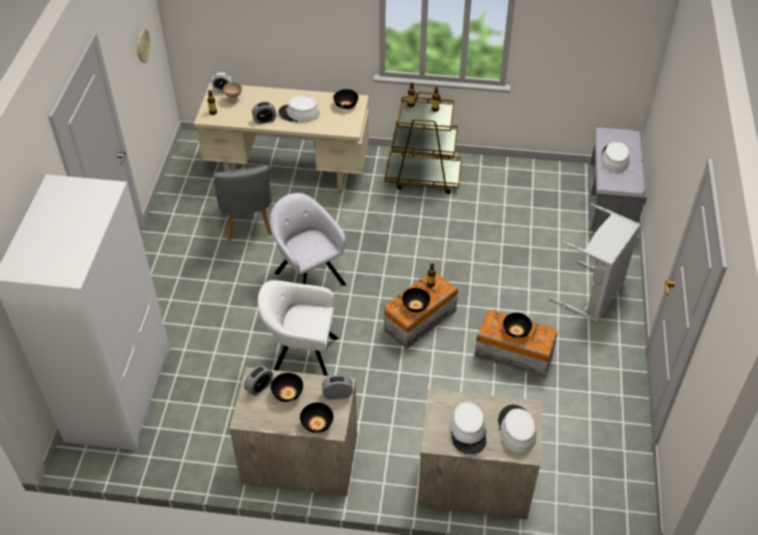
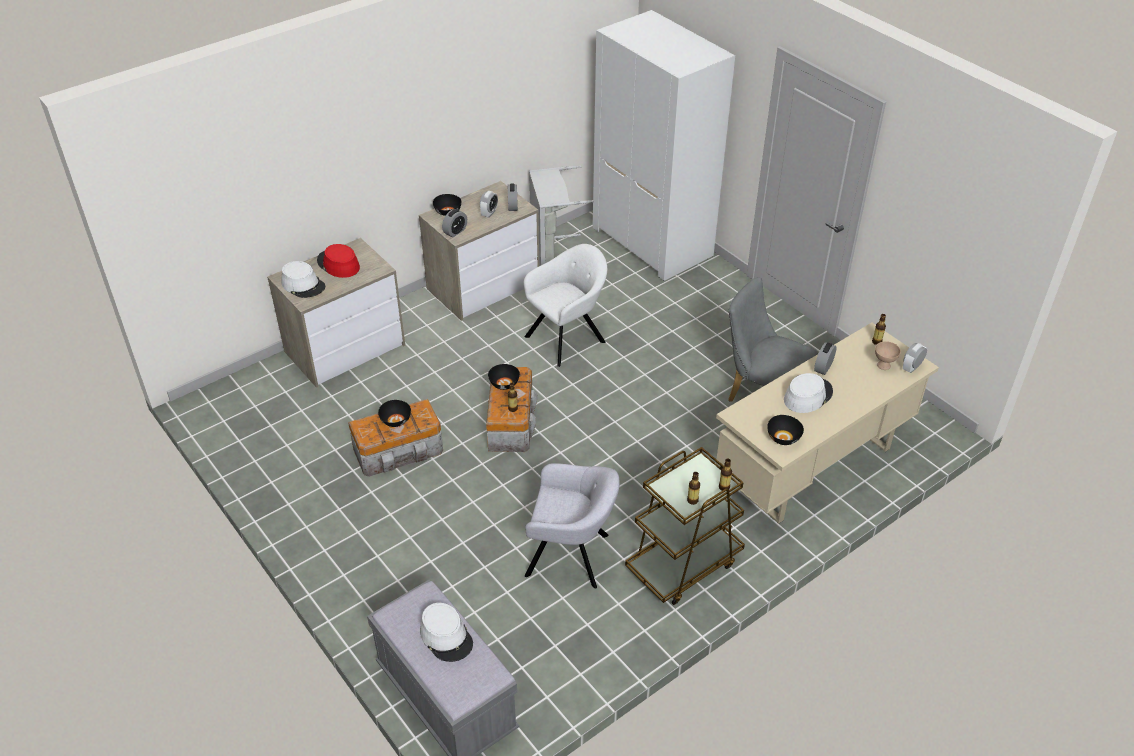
camera: 135 degrees right, 5 degrees down
(142, 46) = (957, 243): wall clock -> none
(287, 394) = (489, 213): black bowl -> alarm clock
(308, 276) = (646, 391): grey armchair -> grey armchair (571, 555)
(468, 432) = (338, 264): white hat -> red hat
(594, 294) = (370, 560): grey laundry basket -> grey laundry basket (552, 257)

